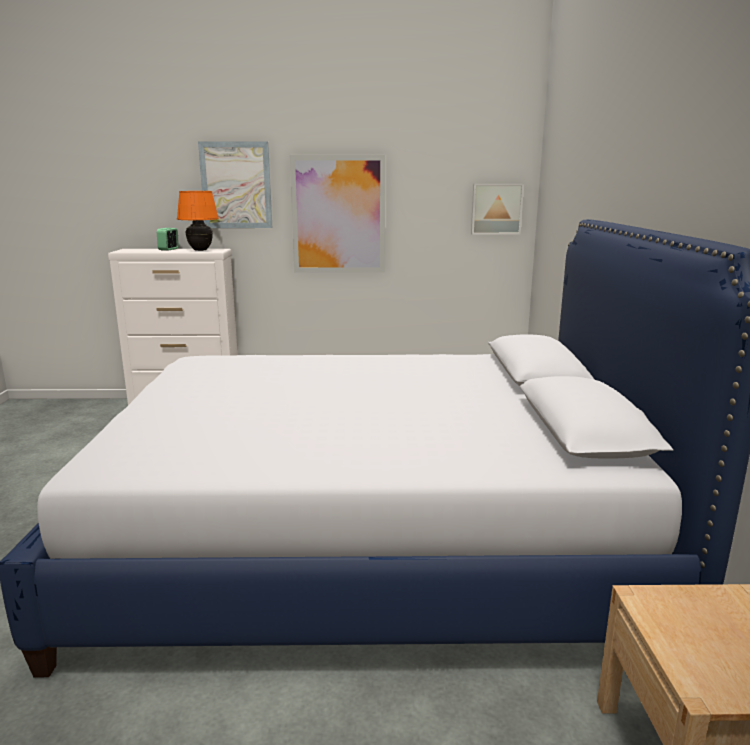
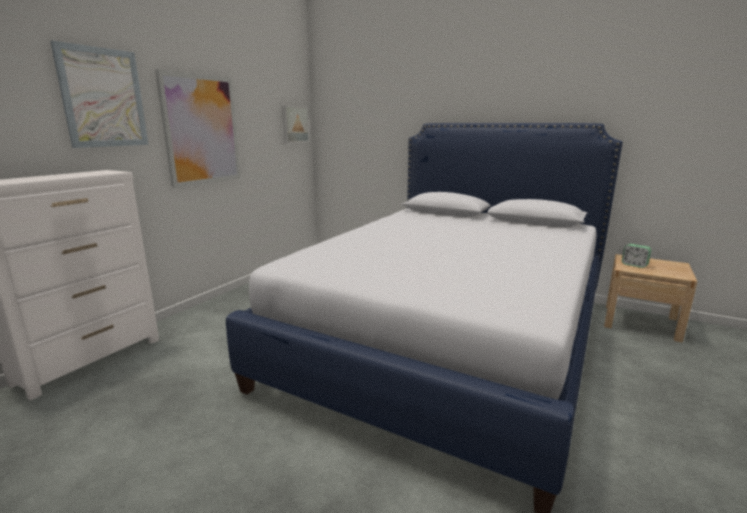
camera: 60 degrees left, 0 degrees up
(168, 249) = (39, 177): alarm clock -> alarm clock (634, 265)
(200, 250) = (91, 173): orange table lamp -> none

